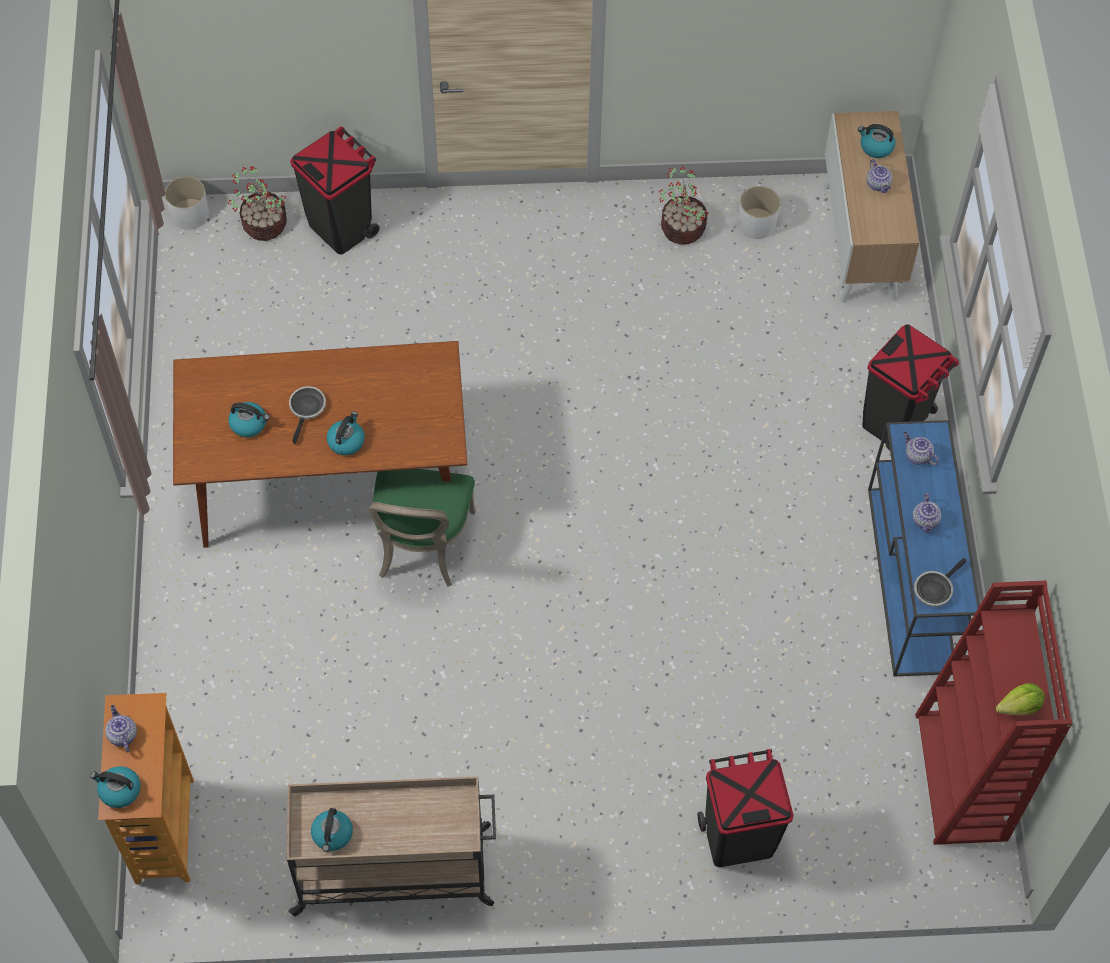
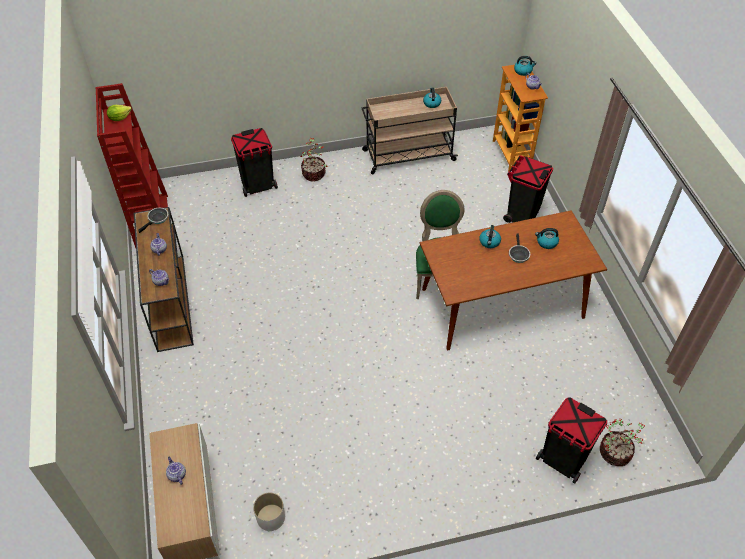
camera: 170 degrees right, 10 degrees down
(190, 214) = (667, 452): white planter -> none
(681, 227) = (325, 504): potted plant -> potted plant (314, 174)
(875, 147) = (177, 508): kettle -> none
(896, 421) = (174, 388): black trash can -> black trash can (522, 215)
(912, 581) = (170, 301): blue console table -> brown console table

